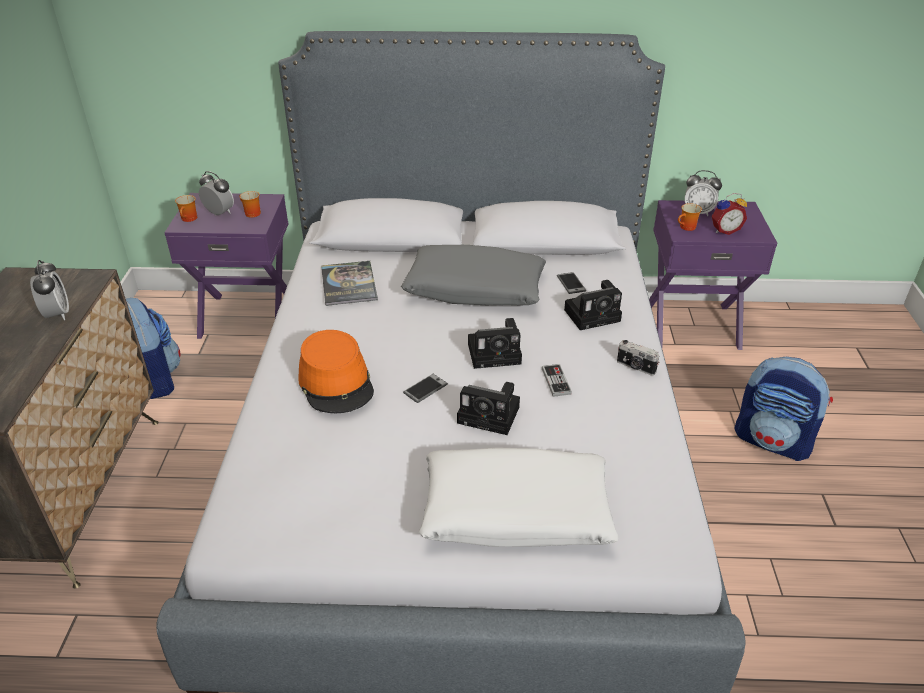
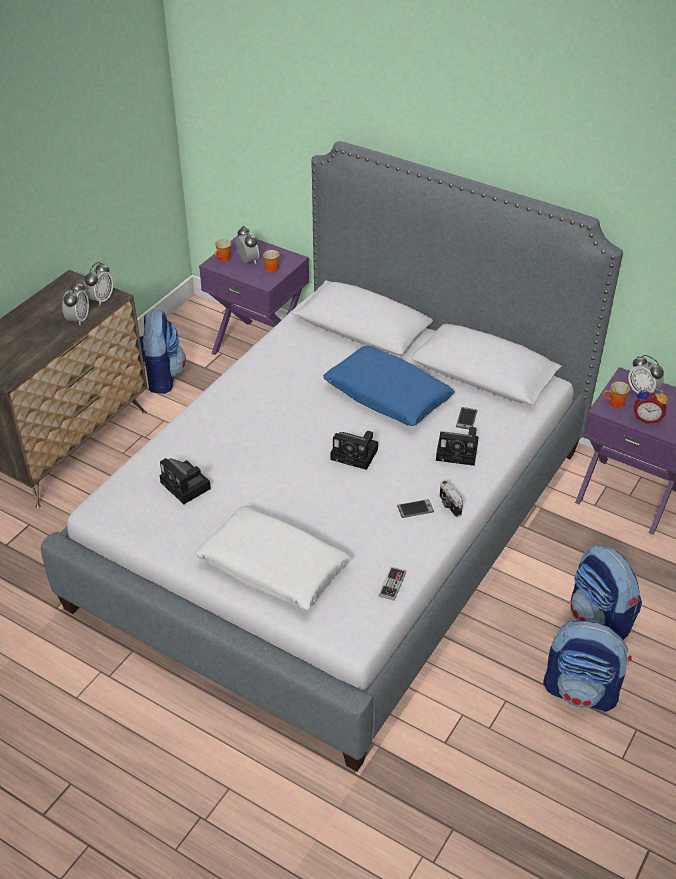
camera: 30 degrees right, 5 degrees up
(74, 285) = (100, 299): none -> alarm clock
(336, 383) = (230, 433): orange hat -> none
(348, 284) = (297, 357): book -> none
(425, 389) = (284, 461): phone -> phone (415, 509)
(475, 289) = (387, 396): grey pillow -> blue pillow
(491, 415) = (313, 498): camera -> camera (187, 486)
(556, 381) = (380, 492): game controller -> game controller (392, 584)
(822, 514) = (581, 691): none -> backpack

